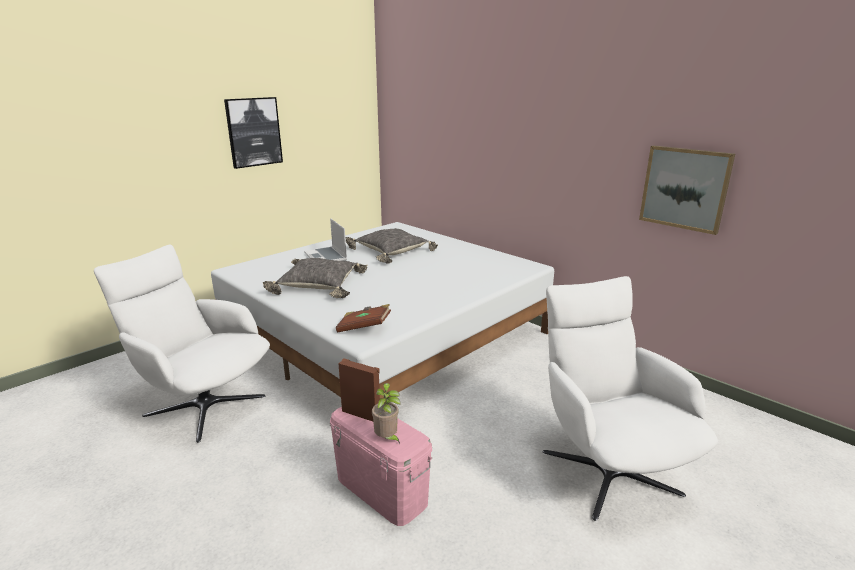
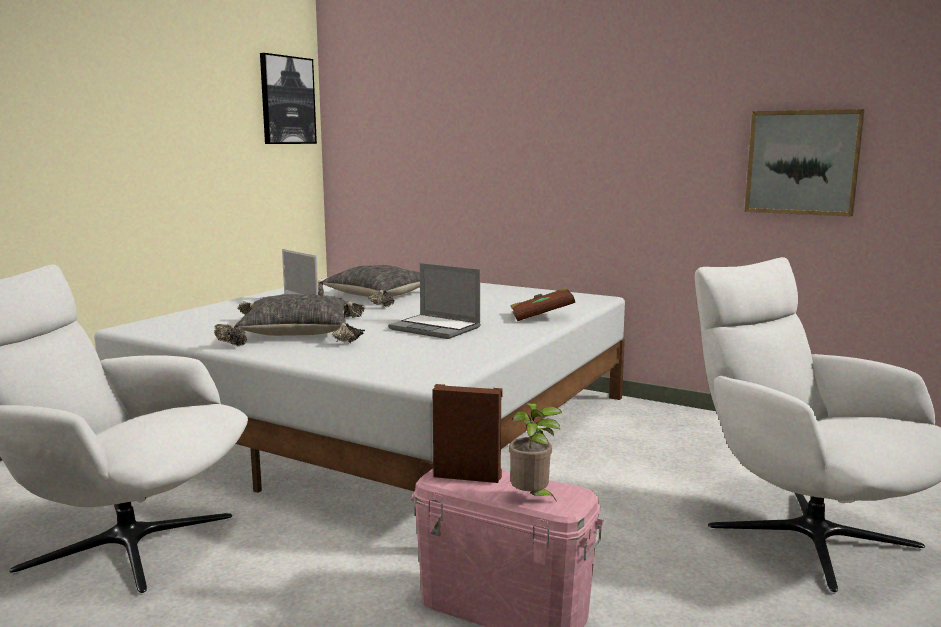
camera: 15 degrees left, 10 degrees down
(253, 132) = (151, 119): picture -> picture (287, 100)
(364, 328) = (415, 368): brown book -> brown book (541, 317)
(404, 289) = (436, 328): none -> laptop

